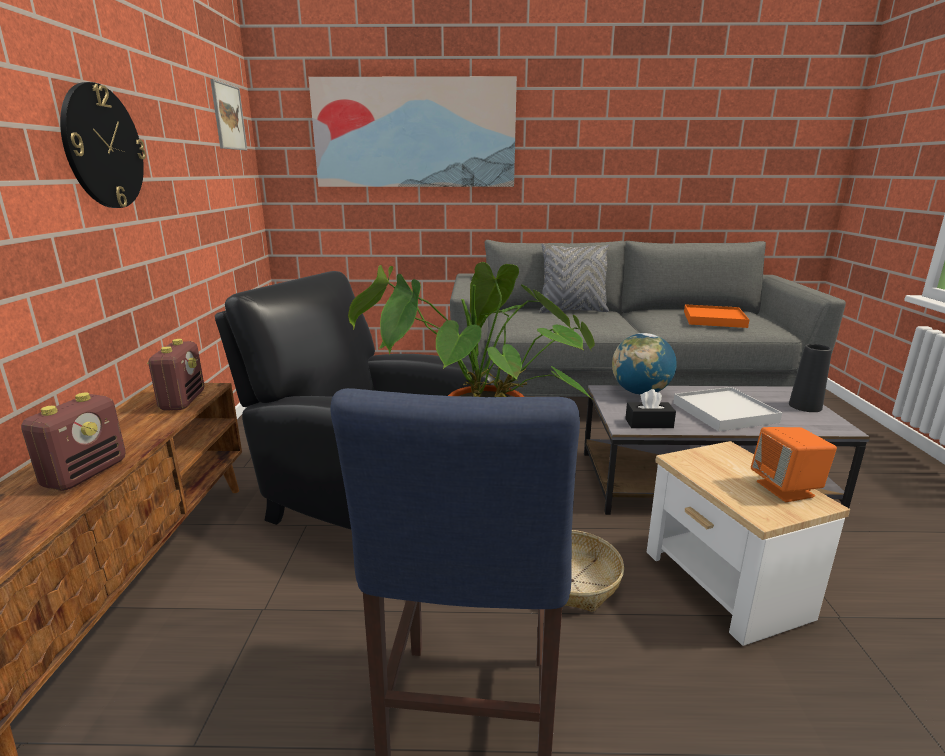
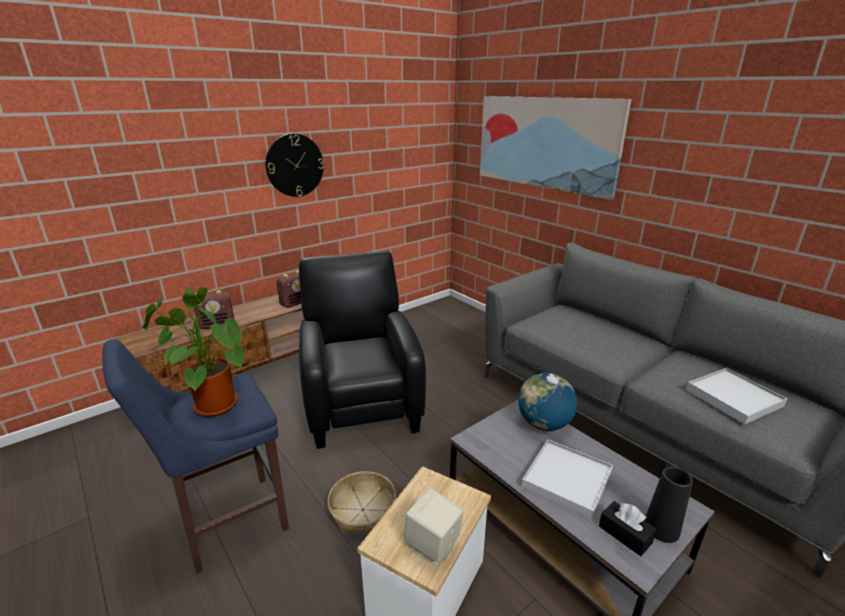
camera: 50 degrees right, 5 degrees up
(228, 117) = (422, 127): picture -> none
(572, 311) = (613, 328): grey pillow -> none
(649, 423) = (489, 447): black tissue box -> black tissue box (625, 534)
(714, 319) = (733, 398): orange tray -> white tray
(786, 489) = (433, 546): orange speaker -> beige speaker

